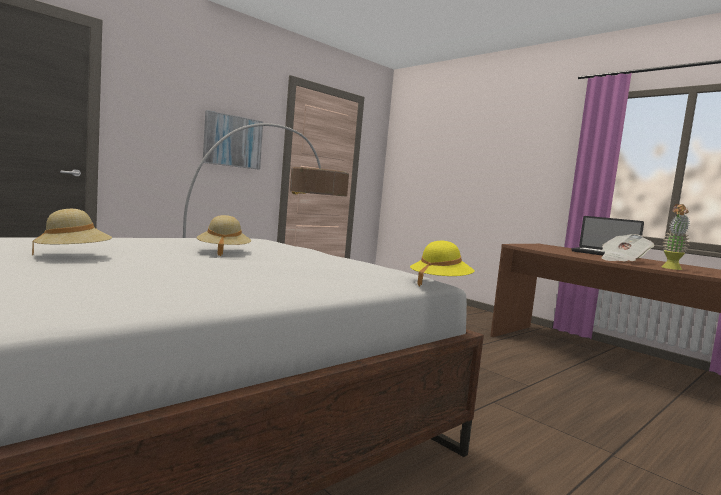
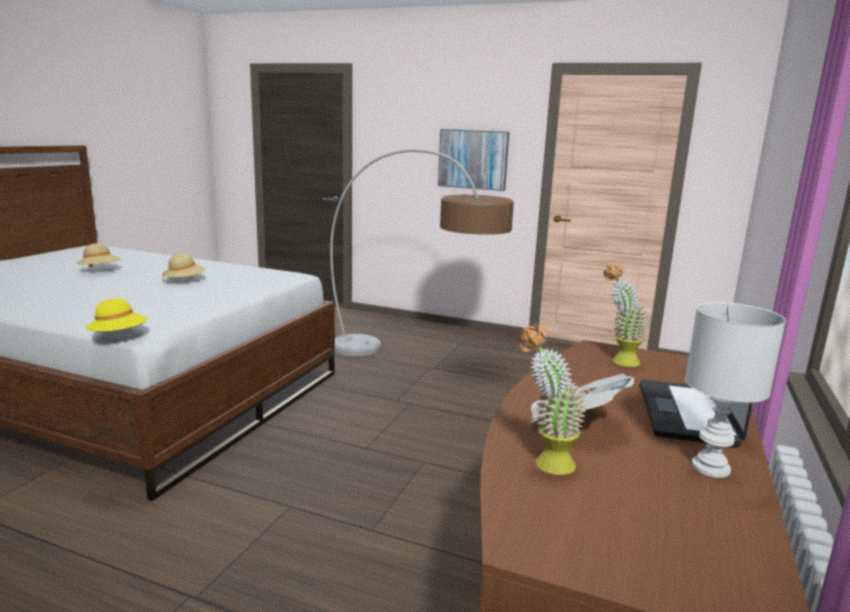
camera: 65 degrees right, 10 degrees up
(537, 247) = (618, 361): none -> potted plant
(659, 262) = (710, 468): none -> white table lamp

